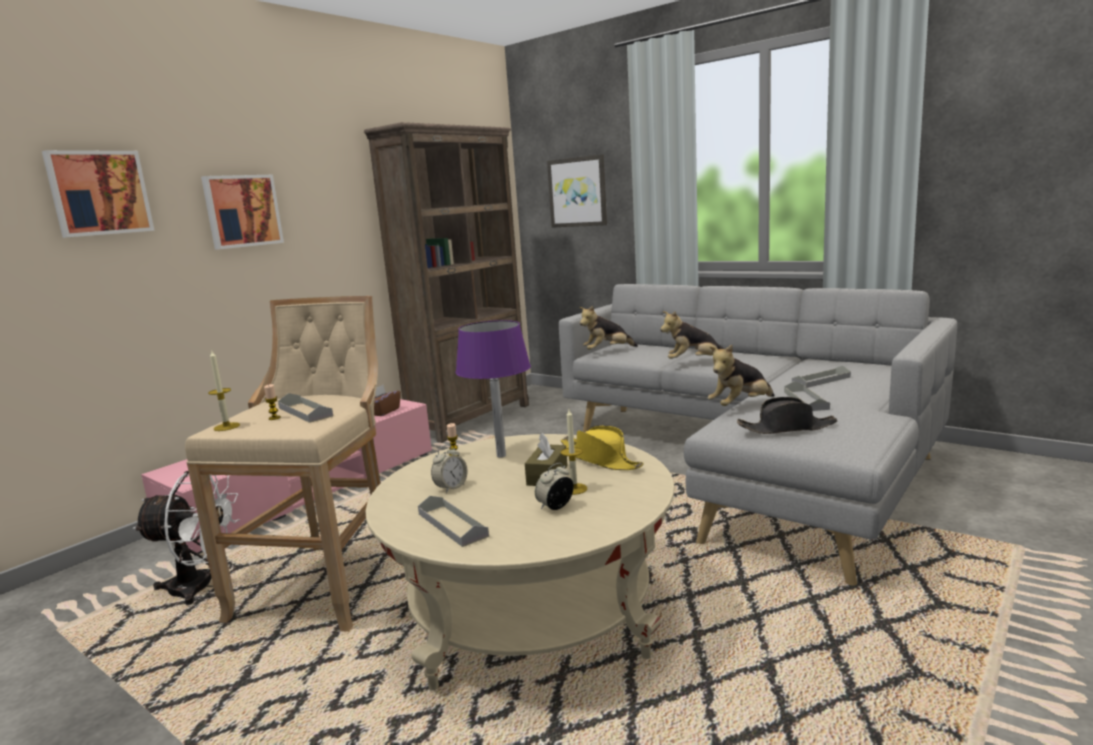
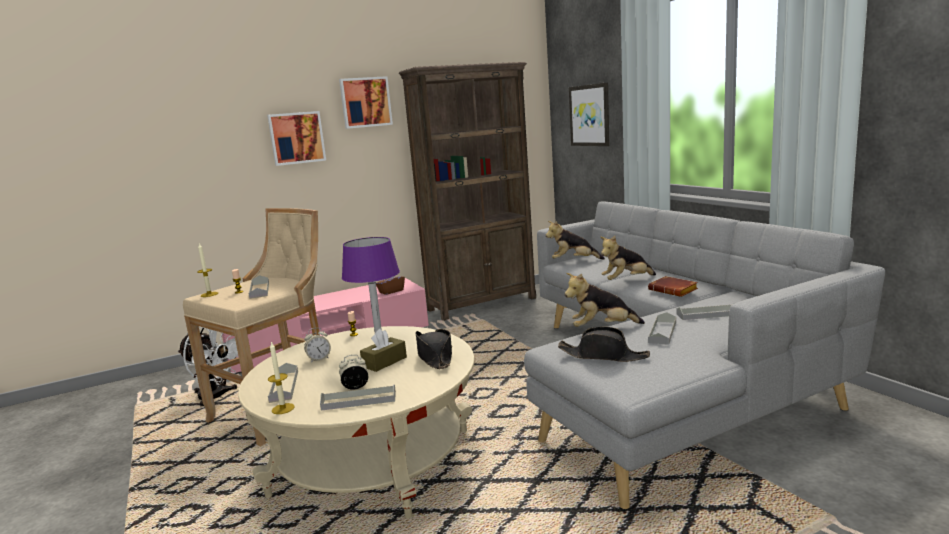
camera: 25 degrees right, 0 degrees up
(99, 193) = (197, 129): picture -> picture (365, 102)
(574, 489) = (385, 376): candle -> candle (283, 408)
(584, 519) = (359, 400): none -> grey tray
(601, 459) = (435, 356): yellow hat -> black hat
(694, 362) = (626, 281): plush toy -> plush toy turned 45 degrees counterclockwise
(756, 365) = (674, 290): none -> brown book

